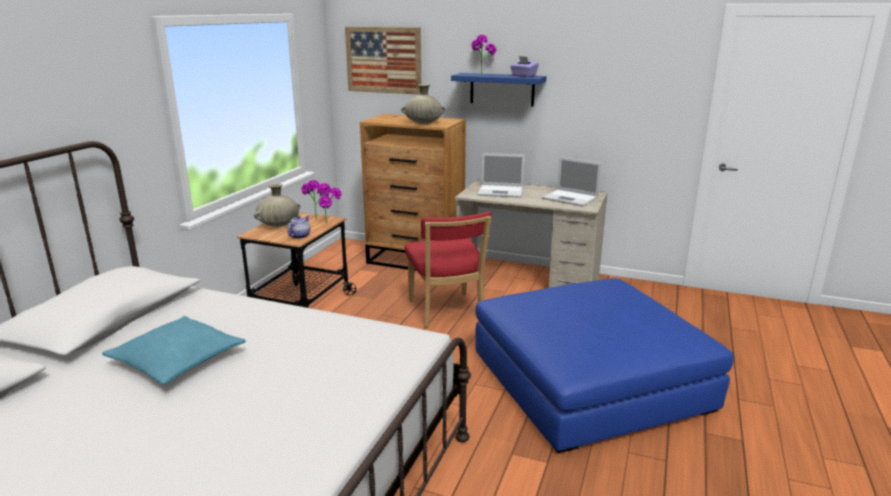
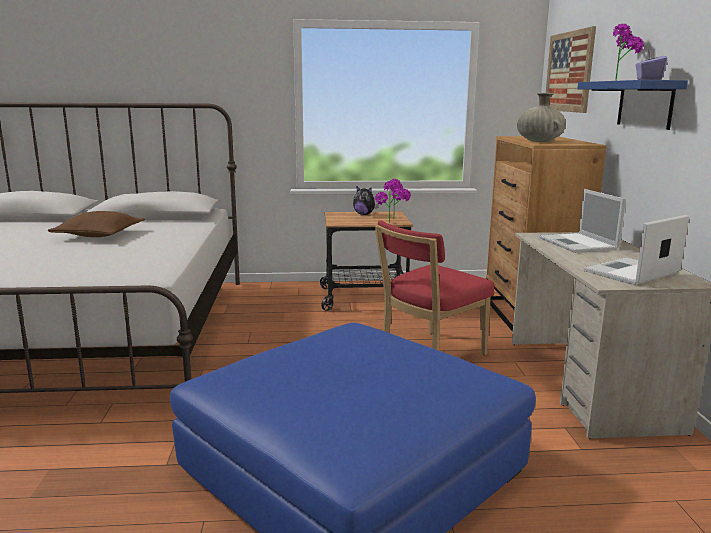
camera: 65 degrees right, 5 degrees down
(177, 360) = (99, 235): turquoise pillow -> brown pillow
(278, 224) = (364, 214): beige vase -> plush toy
(299, 236) = (347, 222): teapot -> none
(571, 198) = (630, 272): laptop -> laptop turned 45 degrees clockwise

